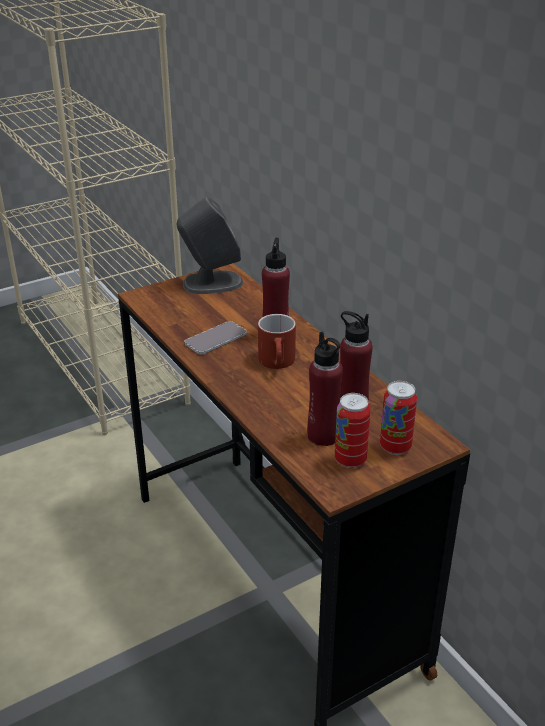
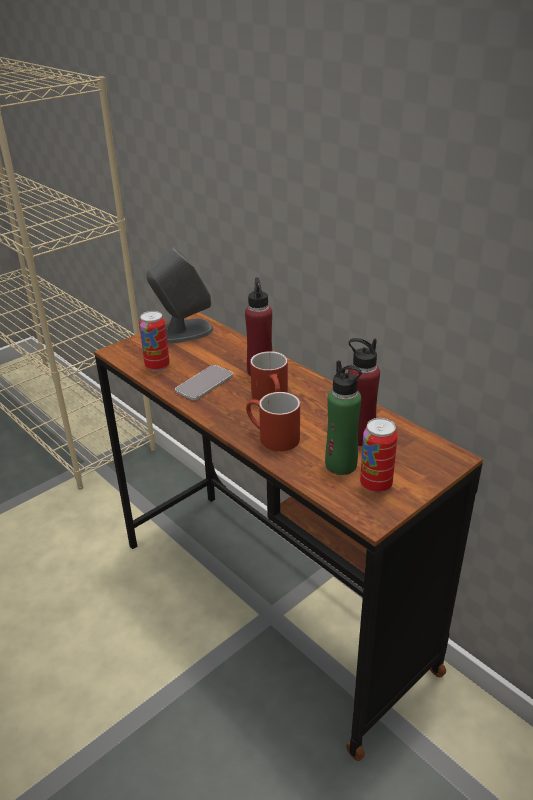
camera: 10 degrees left, 0 degrees up
(264, 401) = (271, 438): none -> red mug
(323, 436) = (341, 465): red bottle -> green bottle
(395, 447) = (413, 466): can -> can (157, 366)

